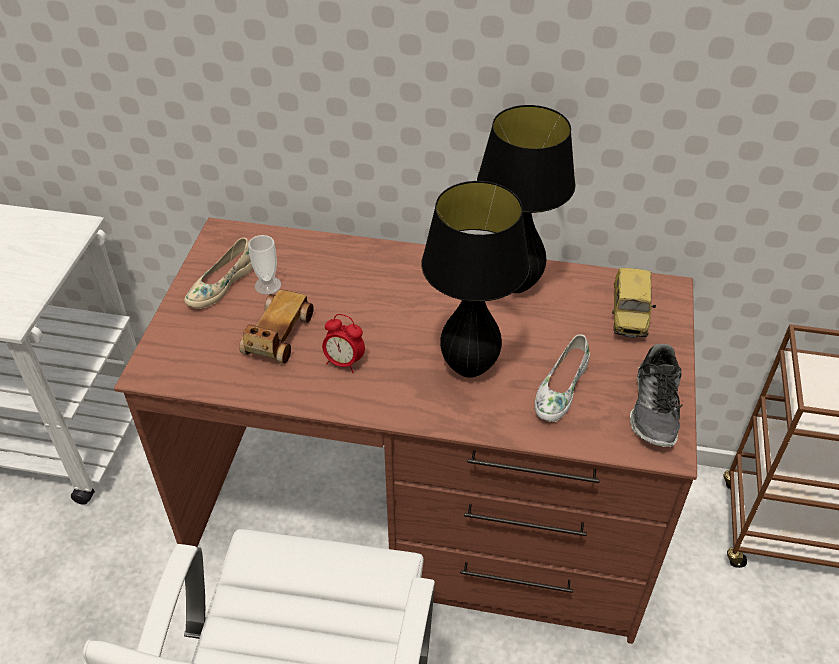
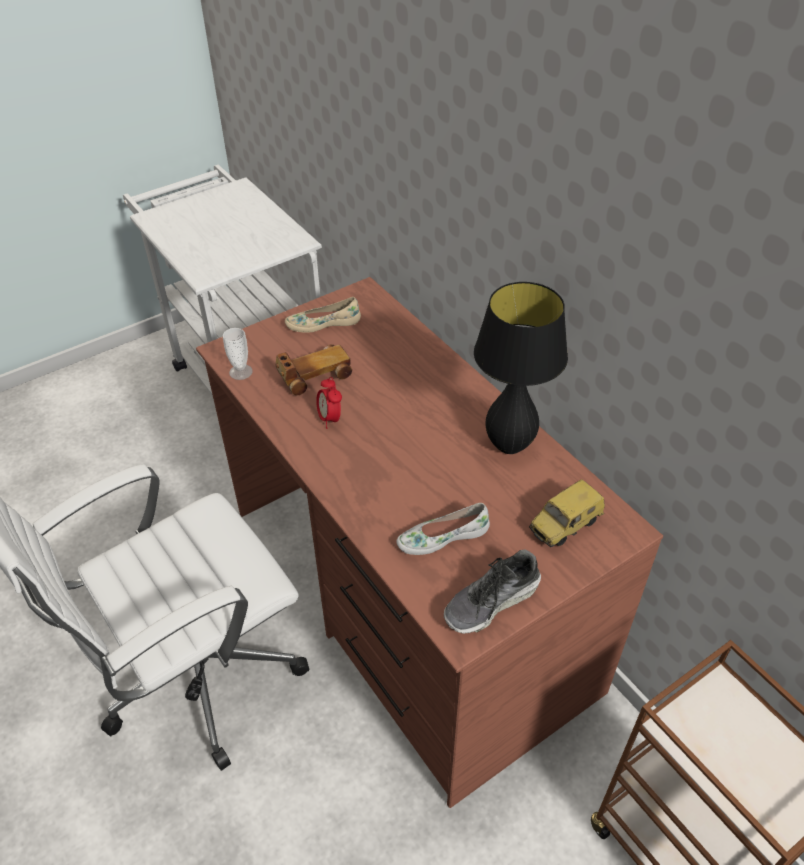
camera: 45 degrees right, 0 degrees up
(268, 285) = (348, 341): cup -> cup (240, 372)
(469, 367) = (401, 478): black table lamp -> none

